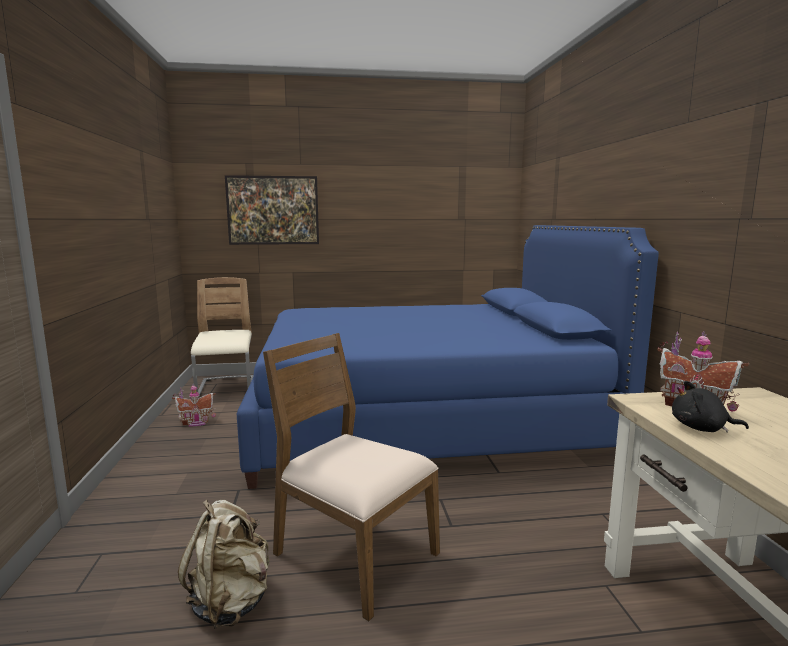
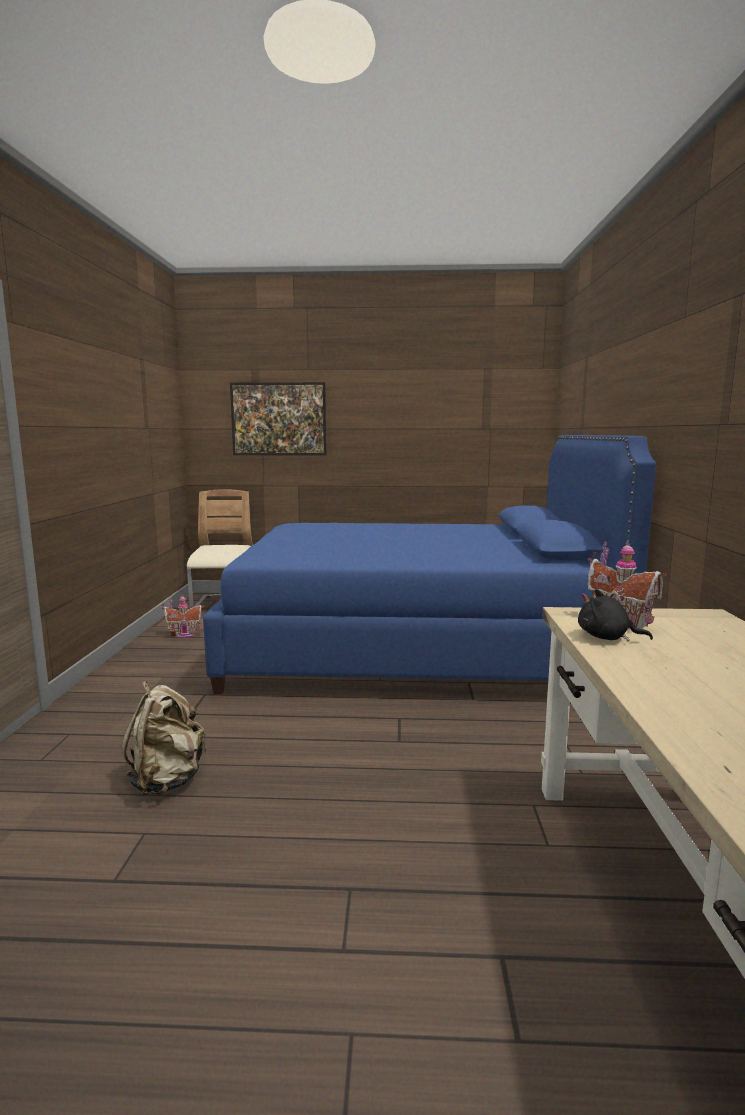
camera: 10 degrees right, 0 degrees up
(353, 554) = (291, 755): brown chair -> none

